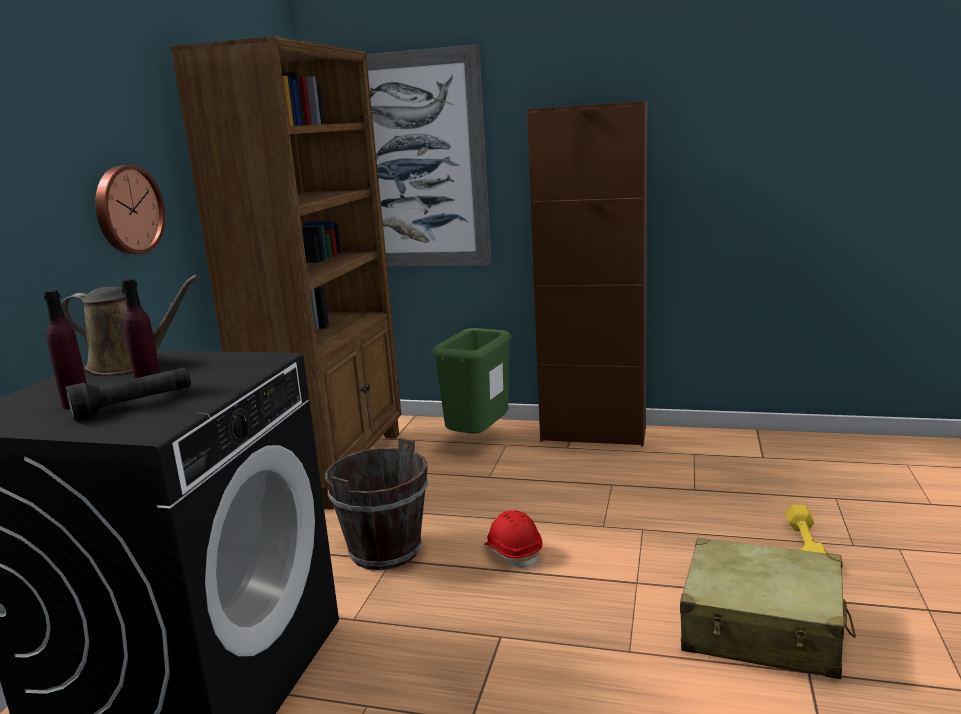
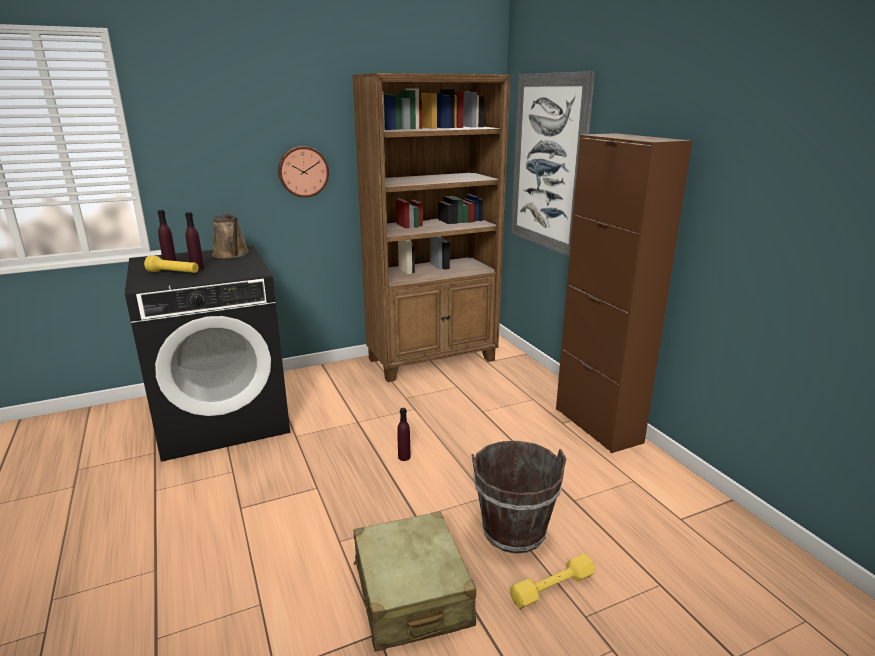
camera: 50 degrees right, 5 degrees up
(134, 405) = (173, 273): black flashlight -> yellow flashlight
(385, 551) = (364, 416): brown bucket -> brown bucket (513, 532)
(478, 439) = (525, 387): green trash can -> none
(513, 552) = (404, 457): red hard hat -> purple bottle

